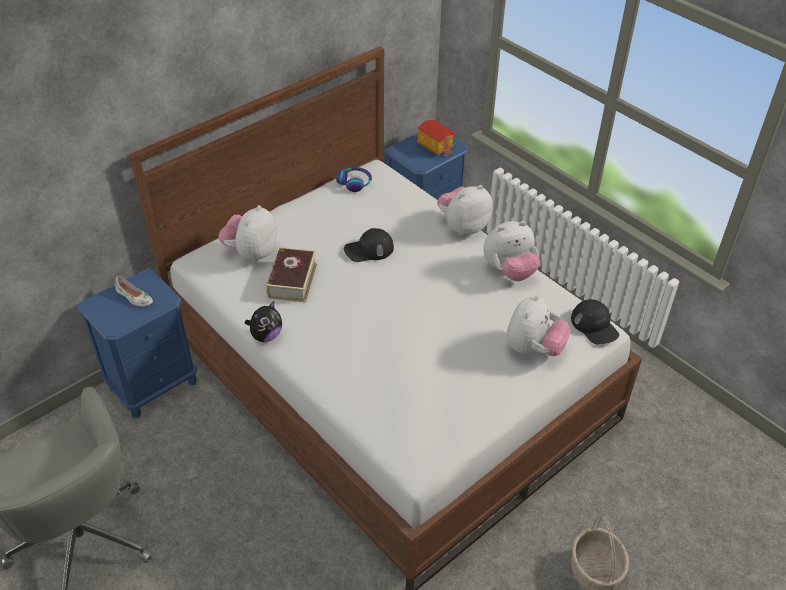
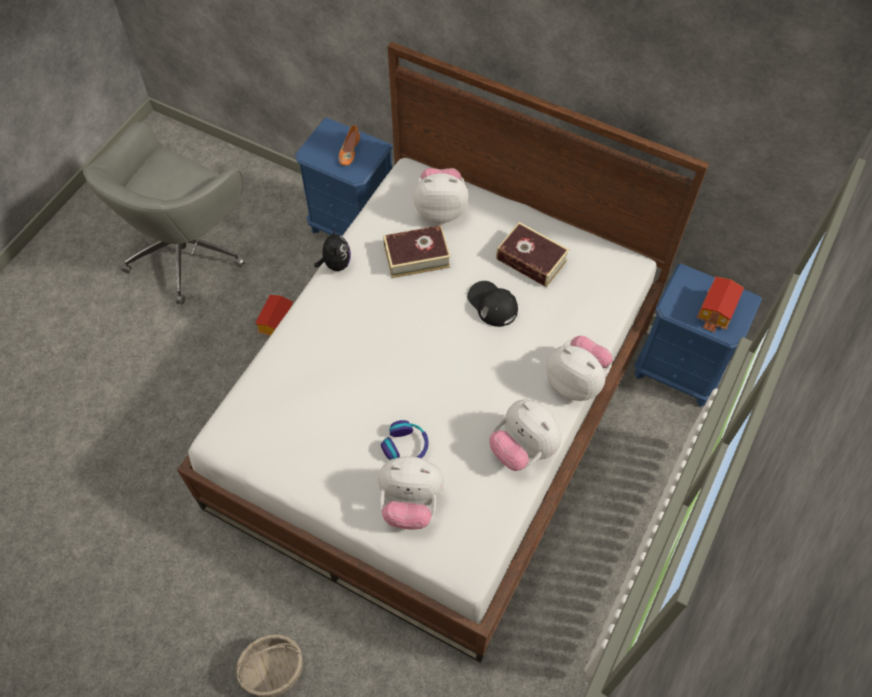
camera: 70 degrees right, 15 degrees up
(134, 297) = (349, 150): white shoe -> orange shoe
(228, 476) = (277, 324): none -> toy house
(266, 336) = (335, 264): plush toy -> plush toy turned 120 degrees counterclockwise
(338, 216) = (531, 260): none -> book
(355, 182) = (595, 255): headphones -> headphones (406, 446)
(594, 326) = (471, 560): black cap -> none

